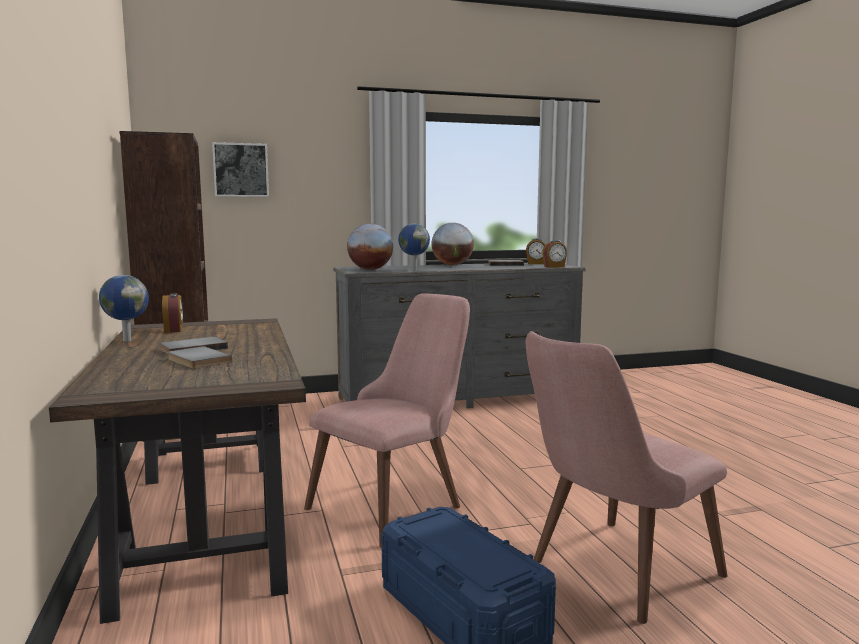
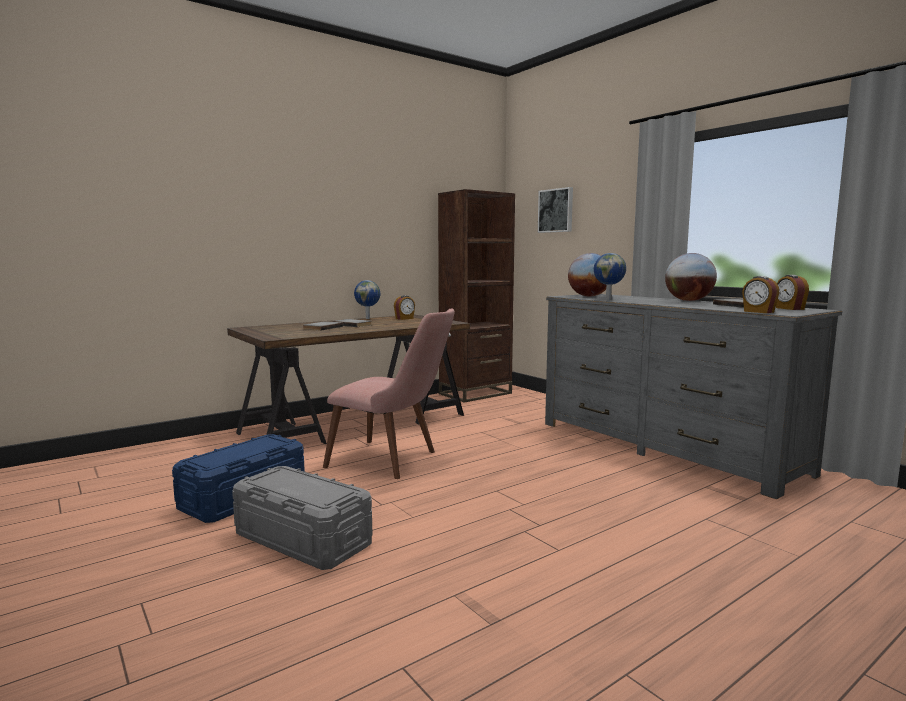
camera: 70 degrees right, 0 degrees up
(612, 575) = (303, 539): pink chair -> grey storage box

